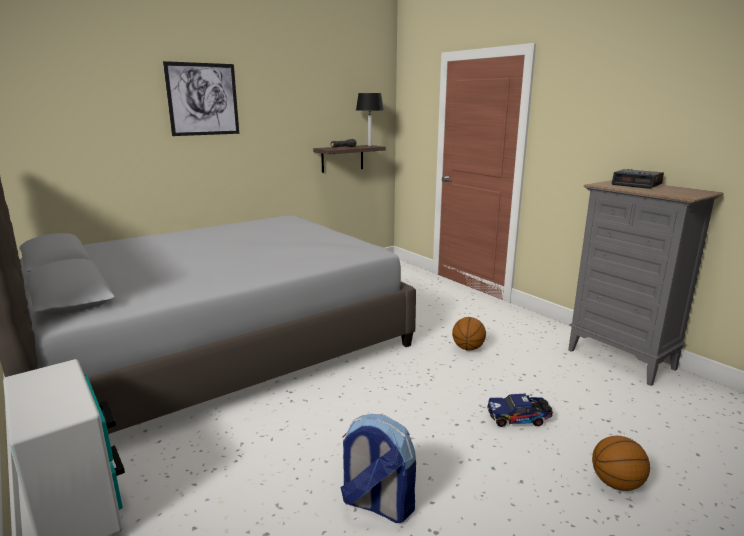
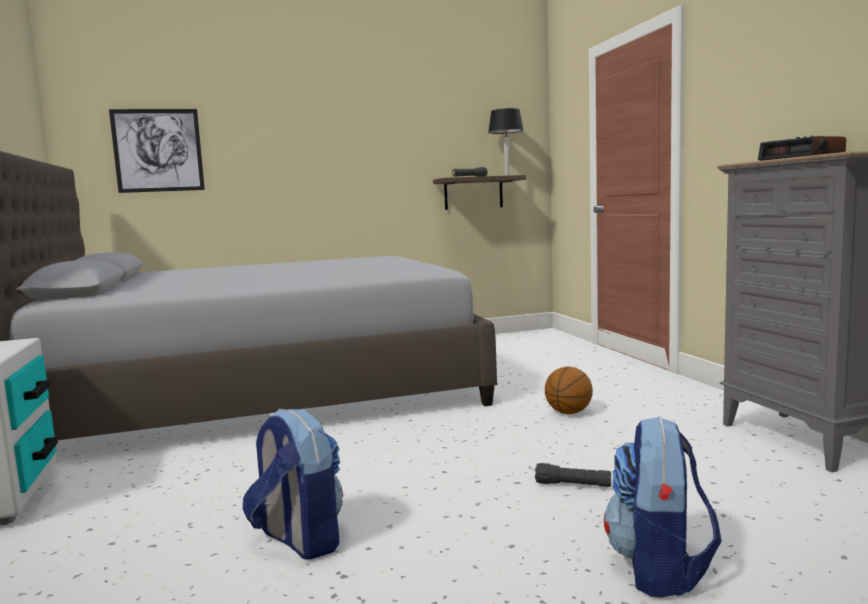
camera: 20 degrees right, 10 degrees down
(203, 99) = (297, 123): picture -> picture (158, 150)
(519, 419) = (573, 485): toy truck -> black flashlight
(616, 483) = (660, 569): basketball -> backpack

